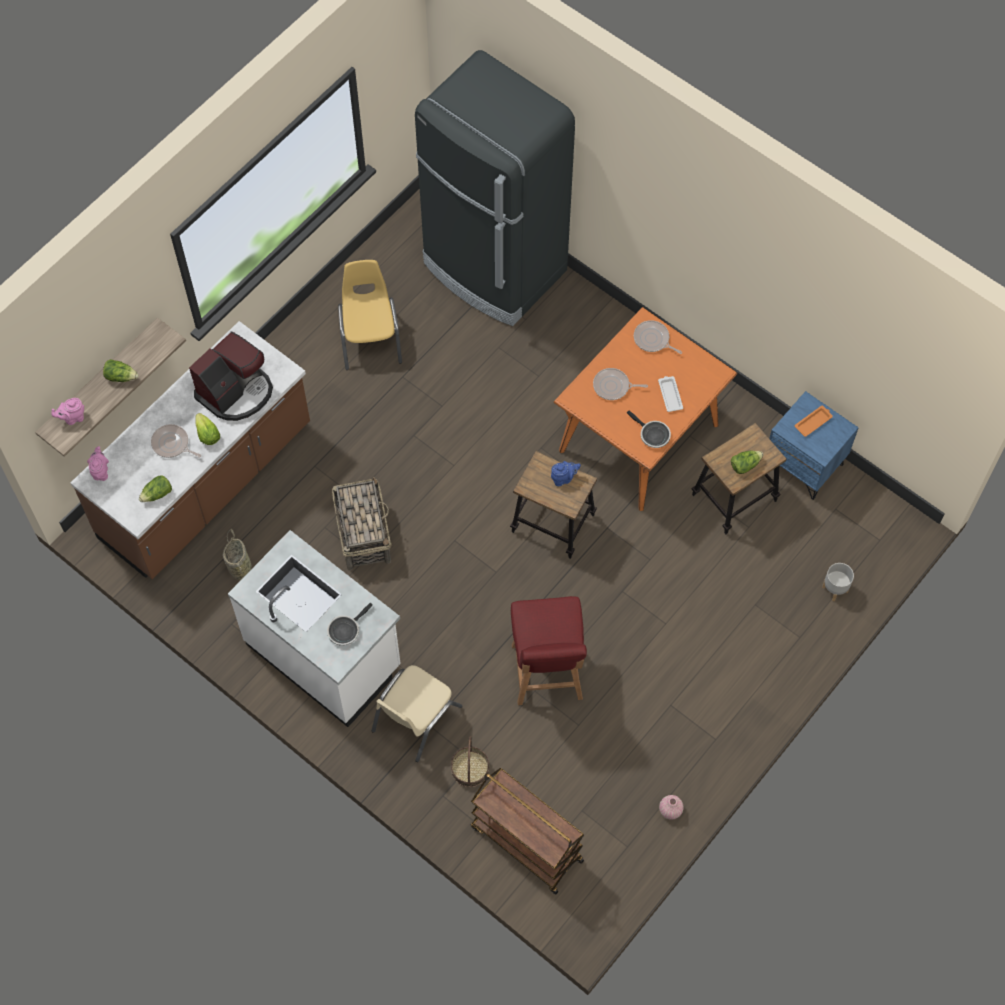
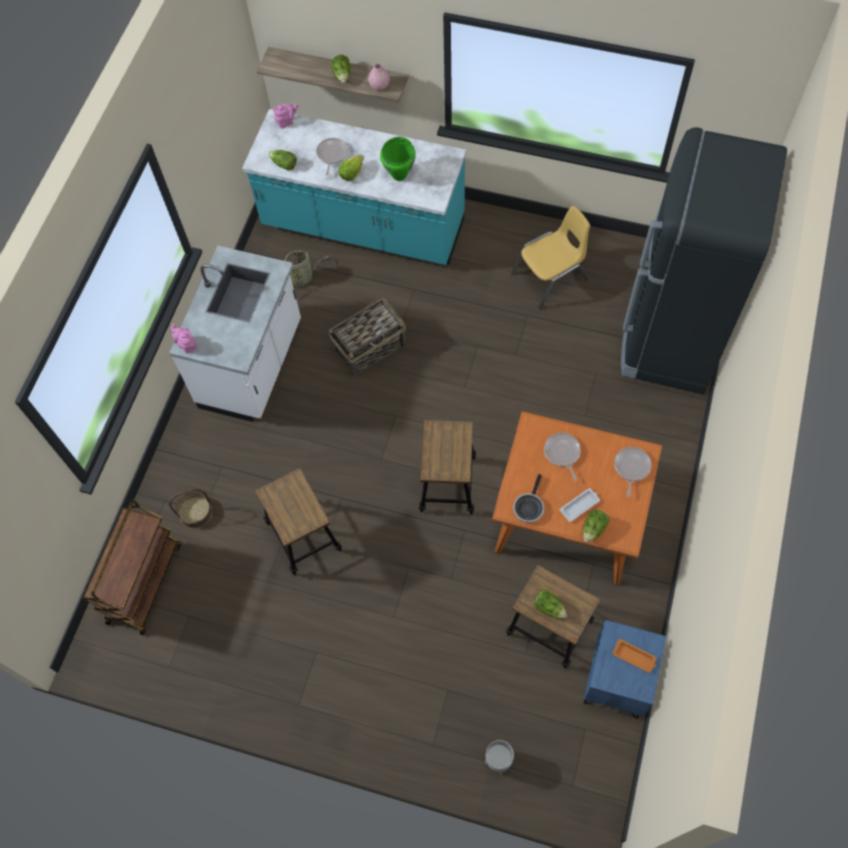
camera: 70 degrees right, 0 degrees up
(73, 418) = (291, 63): pink teapot -> pink teapot (187, 345)
(207, 483) = (363, 226): brown counter -> turquoise counter
(236, 392) = (399, 175): coffee machine -> green cooking pot
(345, 630) = (218, 338): frying pan -> none
(415, 718) = (224, 453): beige chair -> none
(546, 674) = (304, 537): red chair -> stool
(563, 478) = (456, 455): blue teapot -> none
(670, 810) = (215, 691): pink vase -> pink vase (379, 86)
(696, 394) = (594, 529): none -> lettuce

